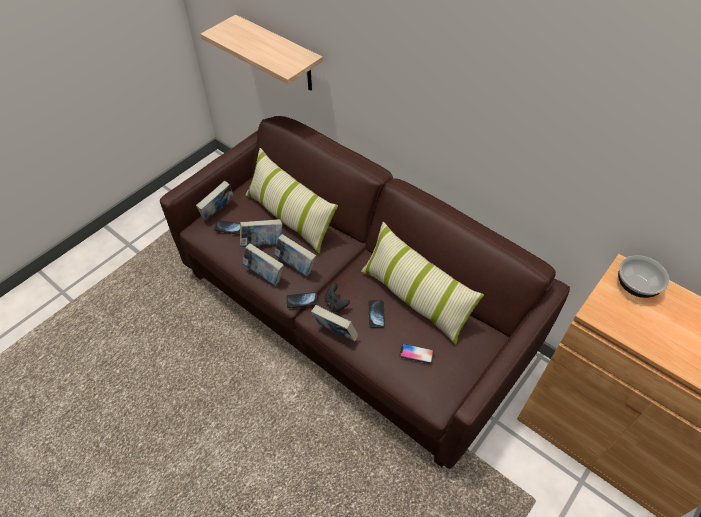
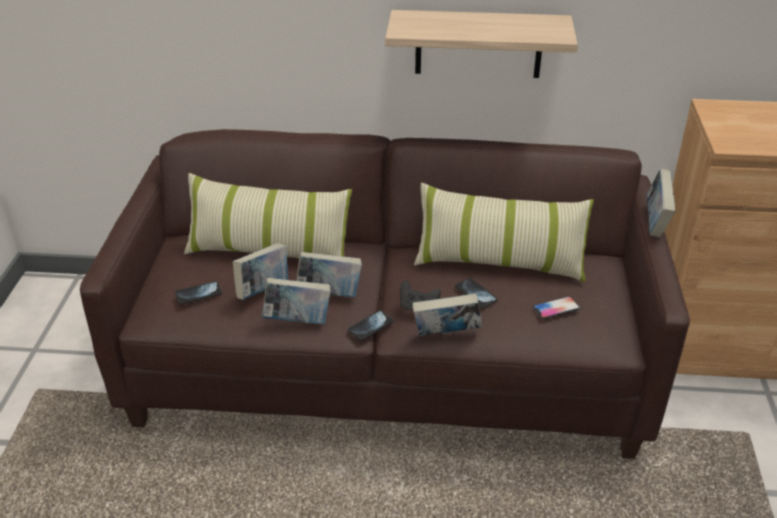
camera: 35 degrees left, 15 degrees down
(218, 211) = (161, 286): book -> book (655, 223)
(279, 54) = (158, 48): shelf -> shelf (478, 44)
(636, 286) = (734, 114): bowl -> none

